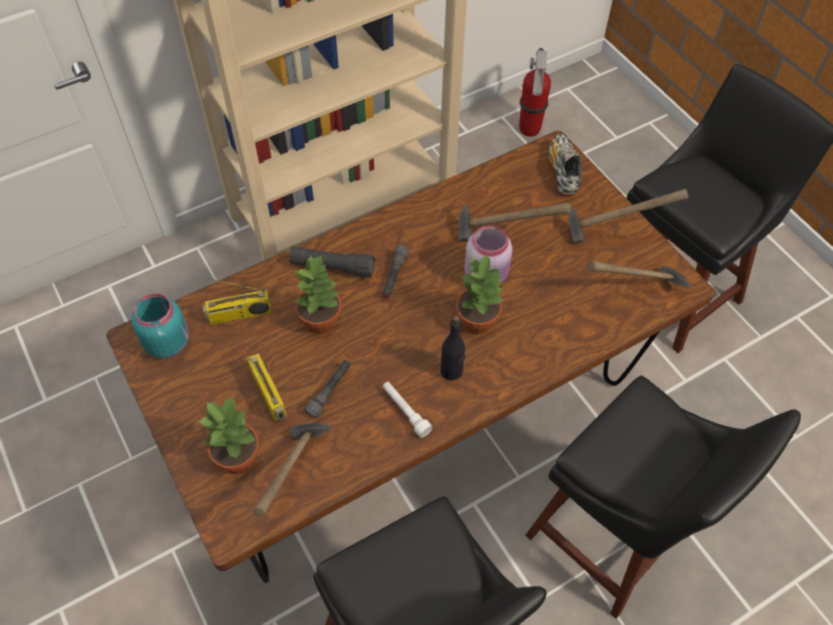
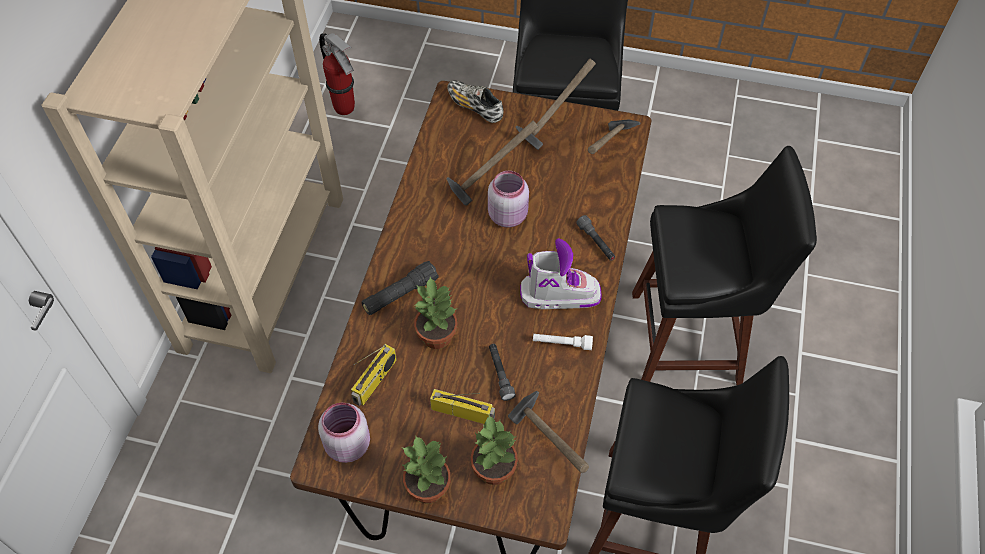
camera: 45 degrees left, 0 degrees up
(168, 342) = (347, 444): turquoise jar -> pink jar
(394, 277) = (450, 266): grey flashlight -> grey flashlight (596, 242)
(451, 371) = (559, 294): black bottle -> boot
(478, 320) = (537, 249): potted plant -> potted plant (428, 487)

